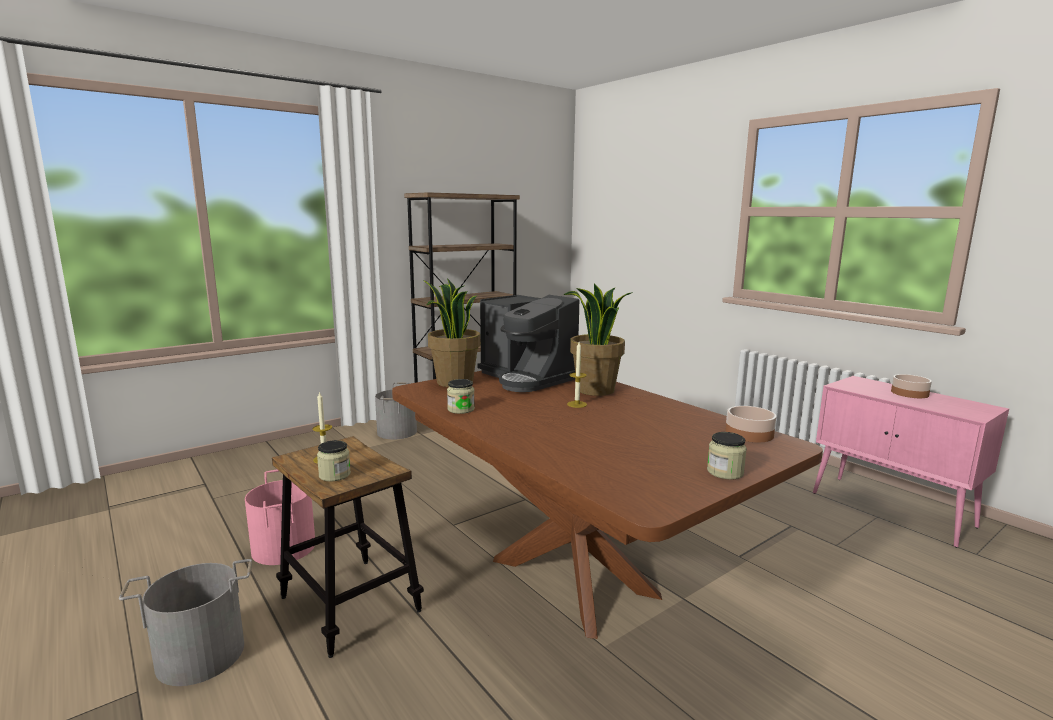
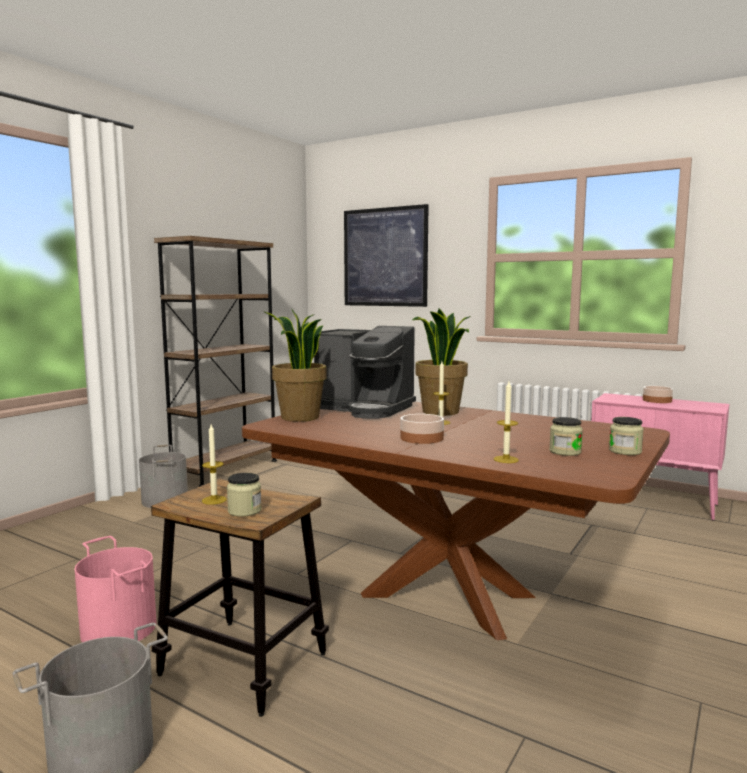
camera: 20 degrees left, 5 degrees down
(461, 409) = (340, 435): jar -> jar (565, 452)
(576, 463) = (506, 459): none -> candle
(641, 207) = (385, 257): none -> picture
(750, 434) = (606, 427): bowl -> bowl (422, 438)

